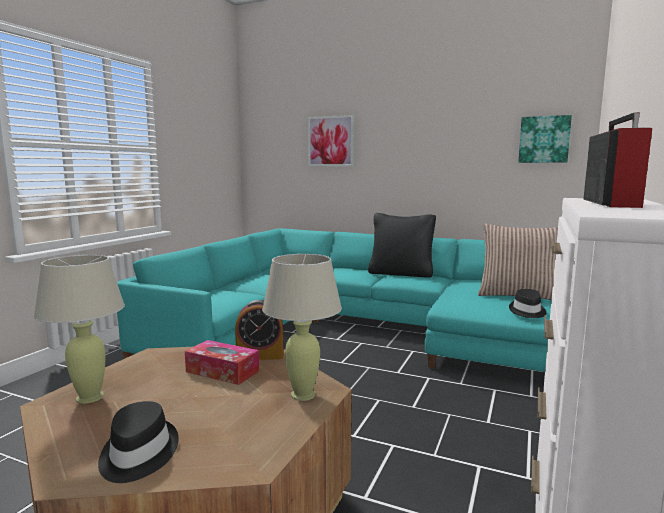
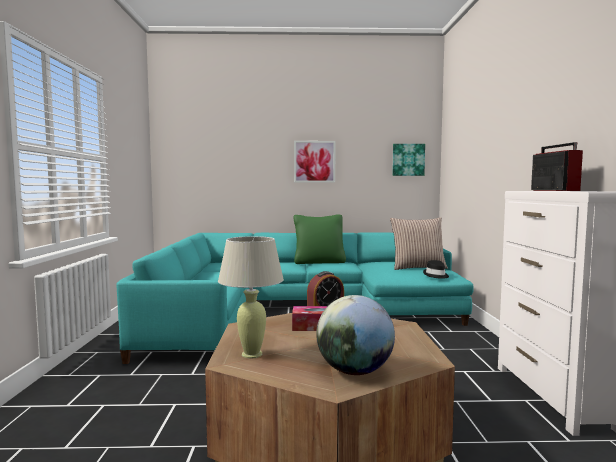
camera: 25 degrees left, 5 degrees down
(137, 454) = (354, 371): black hat -> globe
(303, 394) = (394, 328): beige table lamp -> none
(330, 141) = (244, 157): picture -> picture (314, 161)
(401, 273) = (319, 262): black pillow -> green pillow

